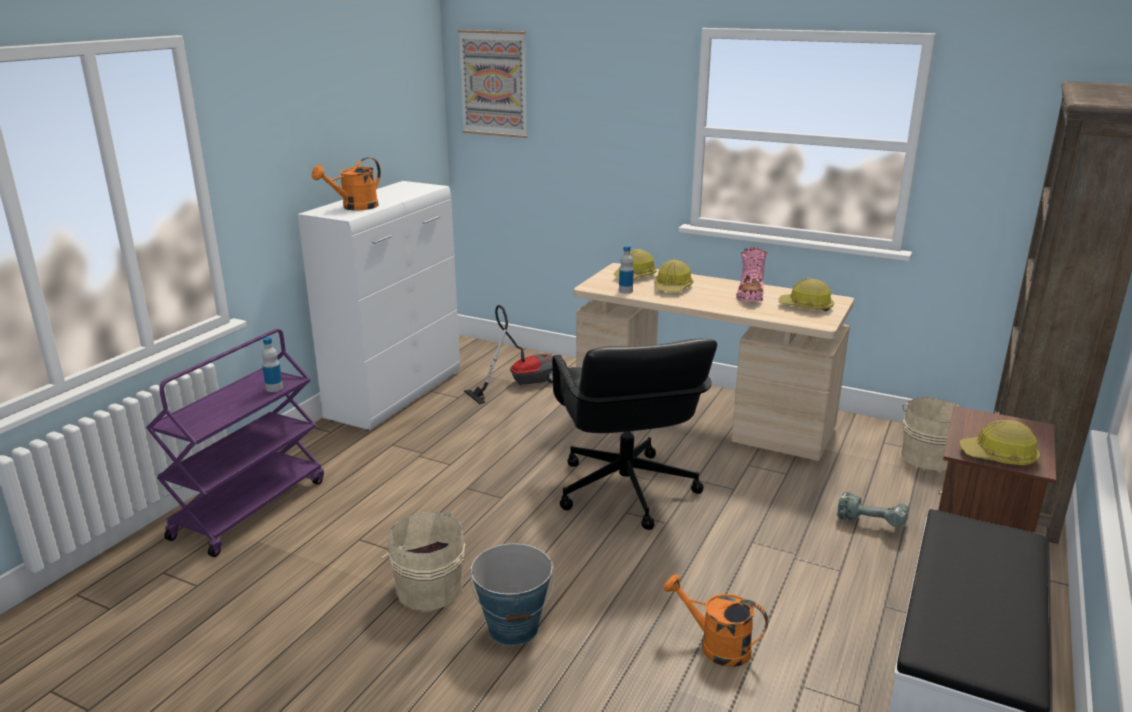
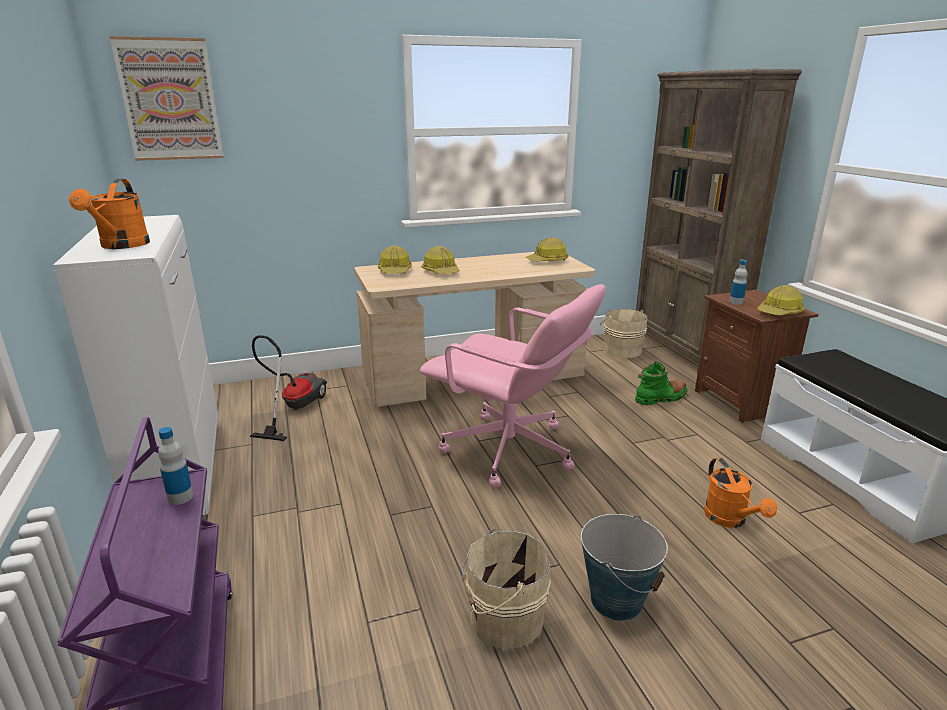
camera: 45 degrees left, 0 degrees up
(625, 291) = (413, 282): bottle -> bottle (736, 302)
(625, 491) = (510, 451): black office chair -> pink office chair
(716, 646) = (730, 520): orange watering can -> orange watering can turned 90 degrees counterclockwise
(750, 295) = (500, 263): pink boot -> none
(871, 521) = (661, 398): power drill -> green boot

